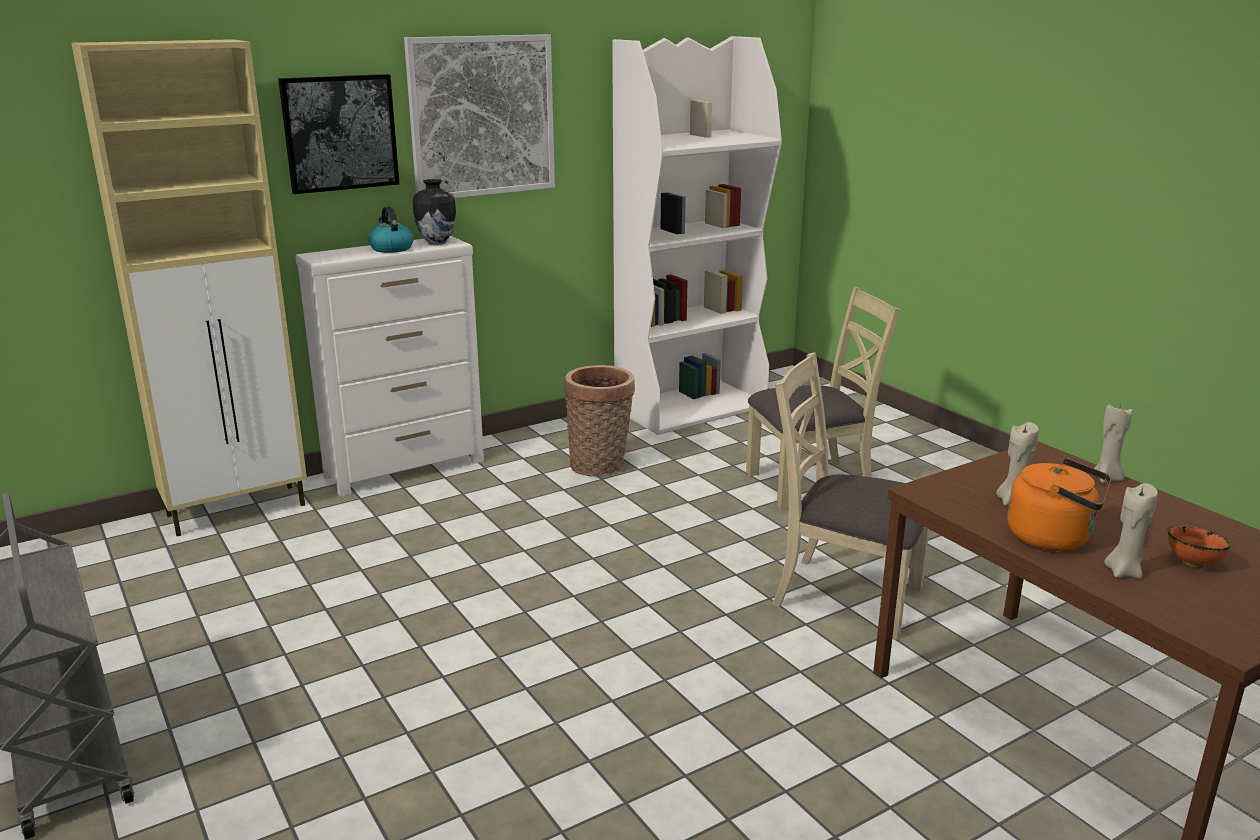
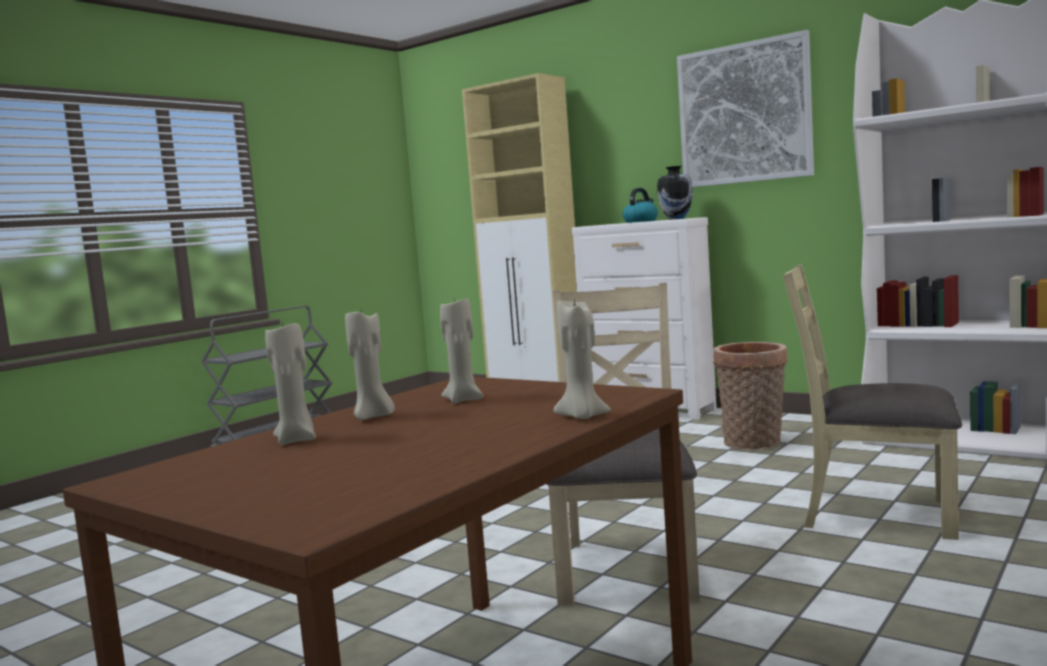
camera: 70 degrees right, 15 degrees down
(340, 133) = (632, 136): picture -> none
(811, 483) = (876, 513): beige chair -> beige chair turned 150 degrees clockwise
(1054, 538) = (373, 417): orange kettle -> beige candle
(1191, 563) = (331, 458): orange bowl -> none

